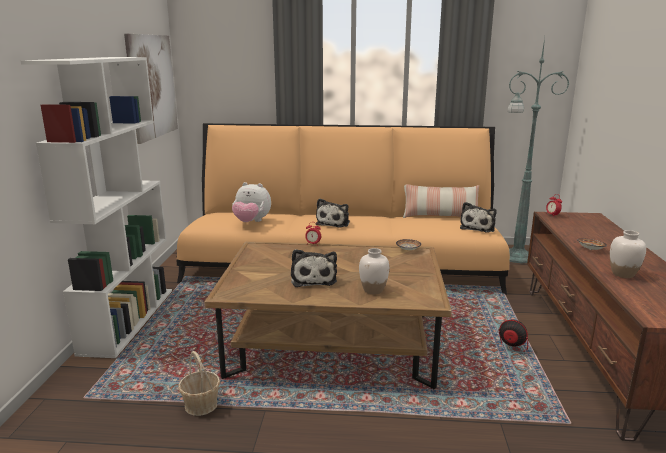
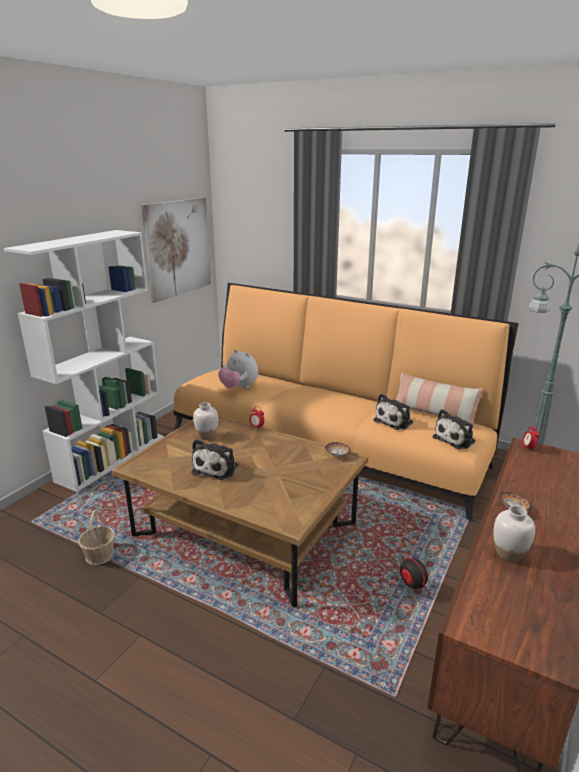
camera: 25 degrees right, 5 degrees up
(334, 223) = (311, 403): plush toy -> plush toy (395, 421)
(373, 290) = (254, 495): white vase -> white vase (207, 436)

